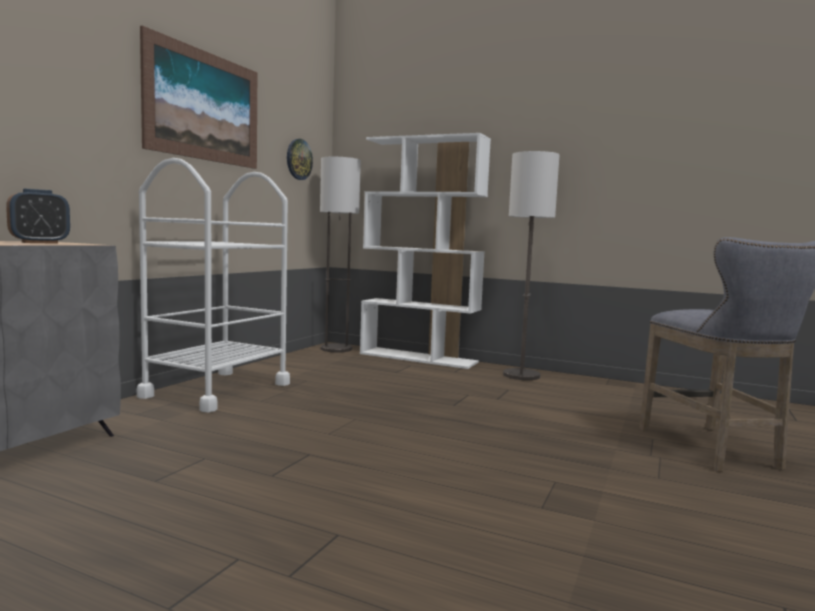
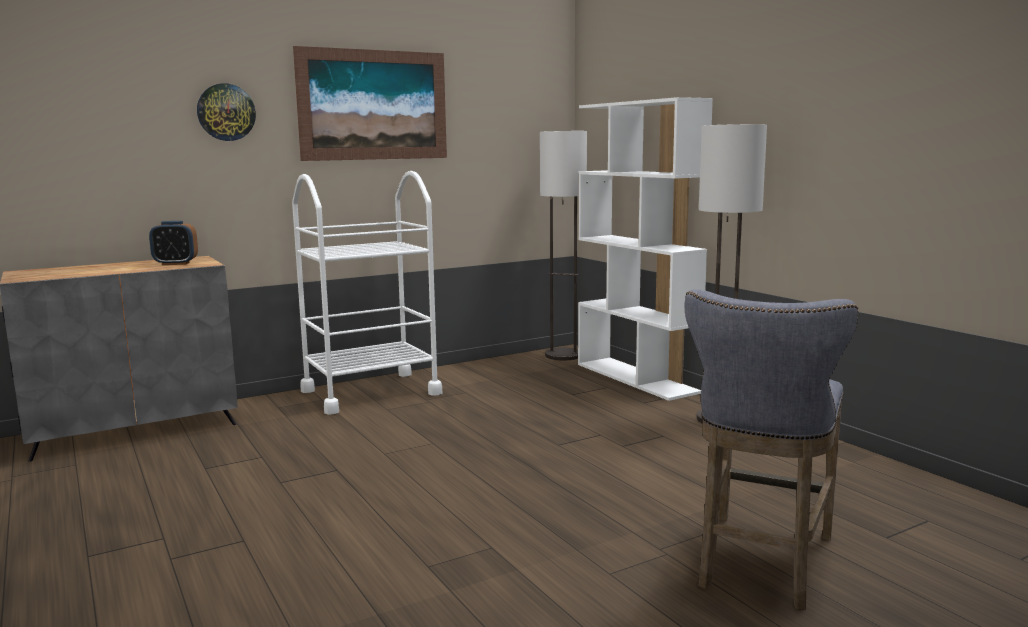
camera: 35 degrees right, 5 degrees up
(298, 159) = (514, 136): wall clock -> wall clock (226, 112)

